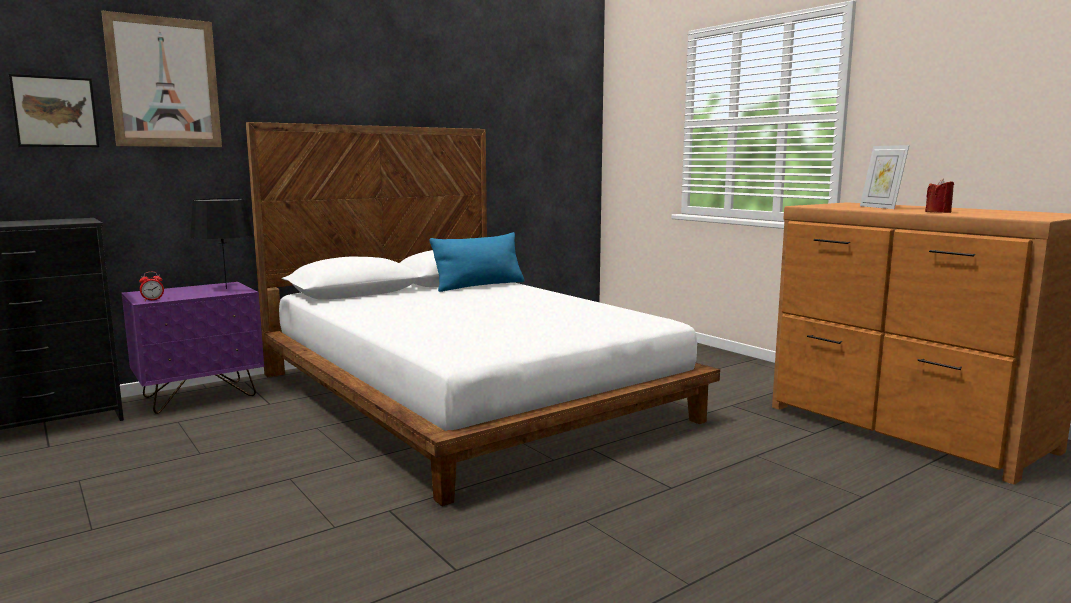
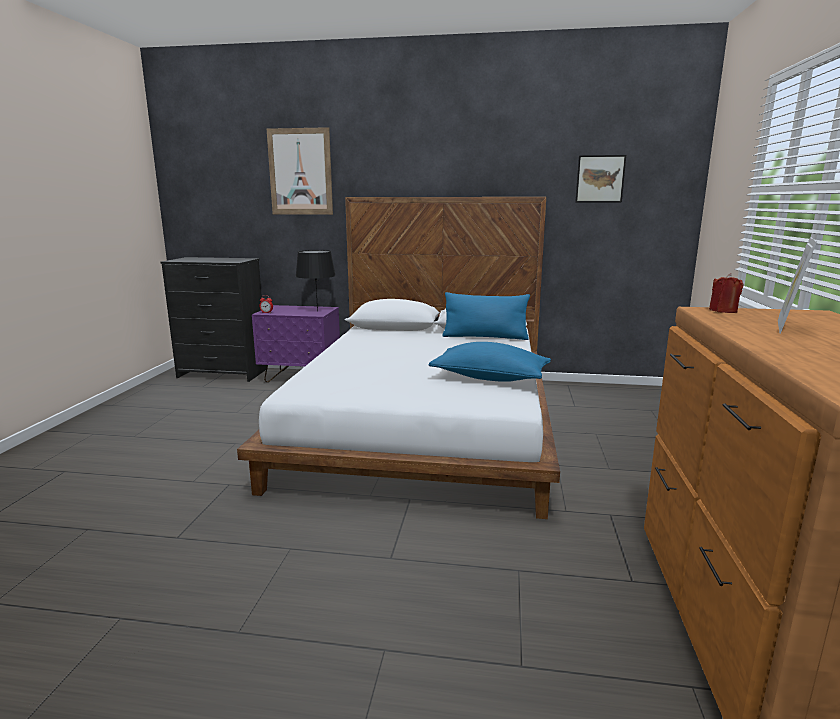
camera: 45 degrees right, 5 degrees up
(55, 111) = (243, 194): picture -> picture (600, 179)
(588, 310) = (490, 378): none -> blue pillow
(938, 212) = (795, 351): red candle -> red candle (723, 311)

